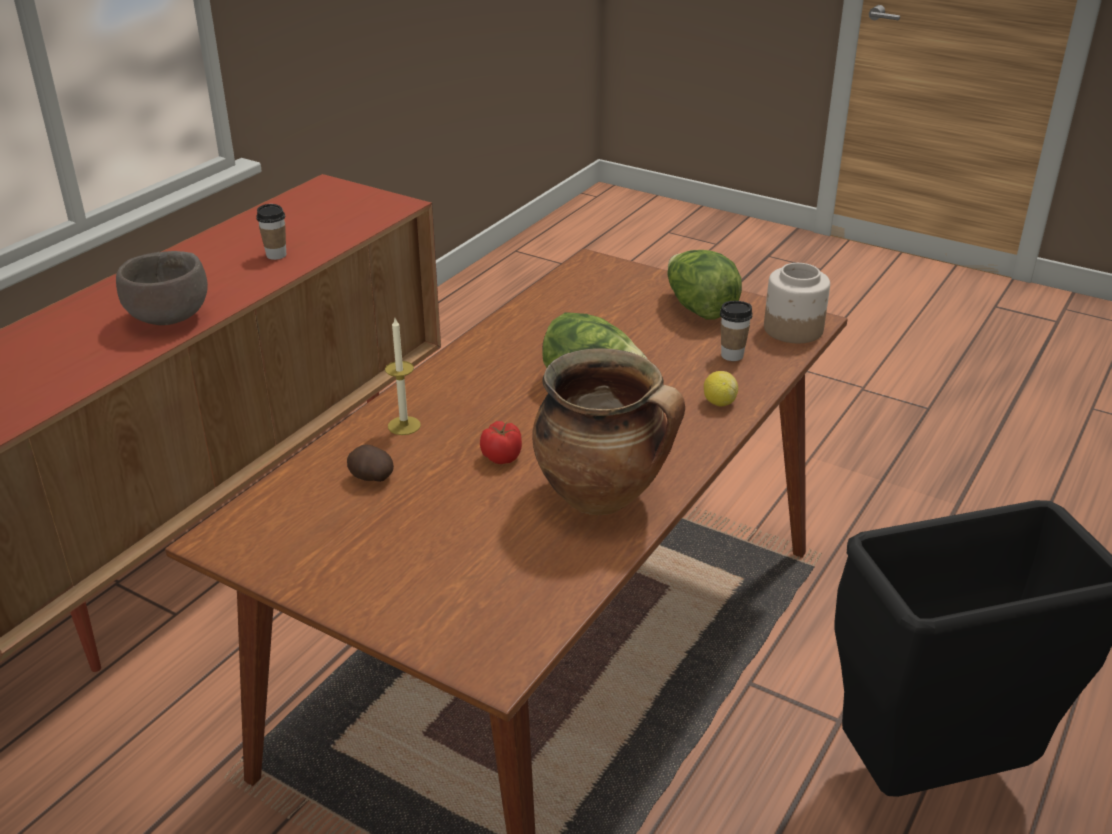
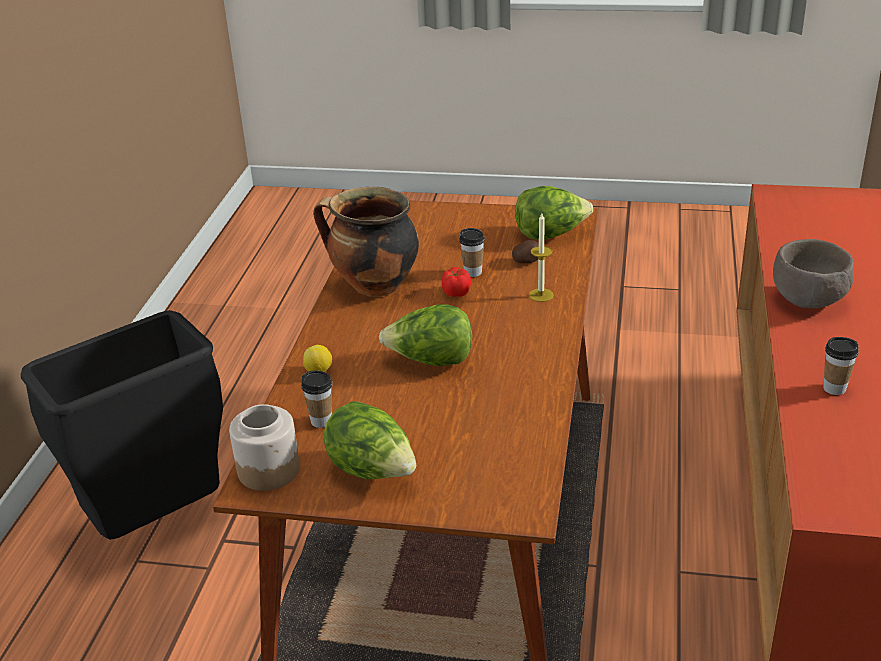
camera: 160 degrees right, 0 degrees up
(292, 514) = (550, 235): none -> lettuce
(456, 482) = (473, 272): none -> cup

